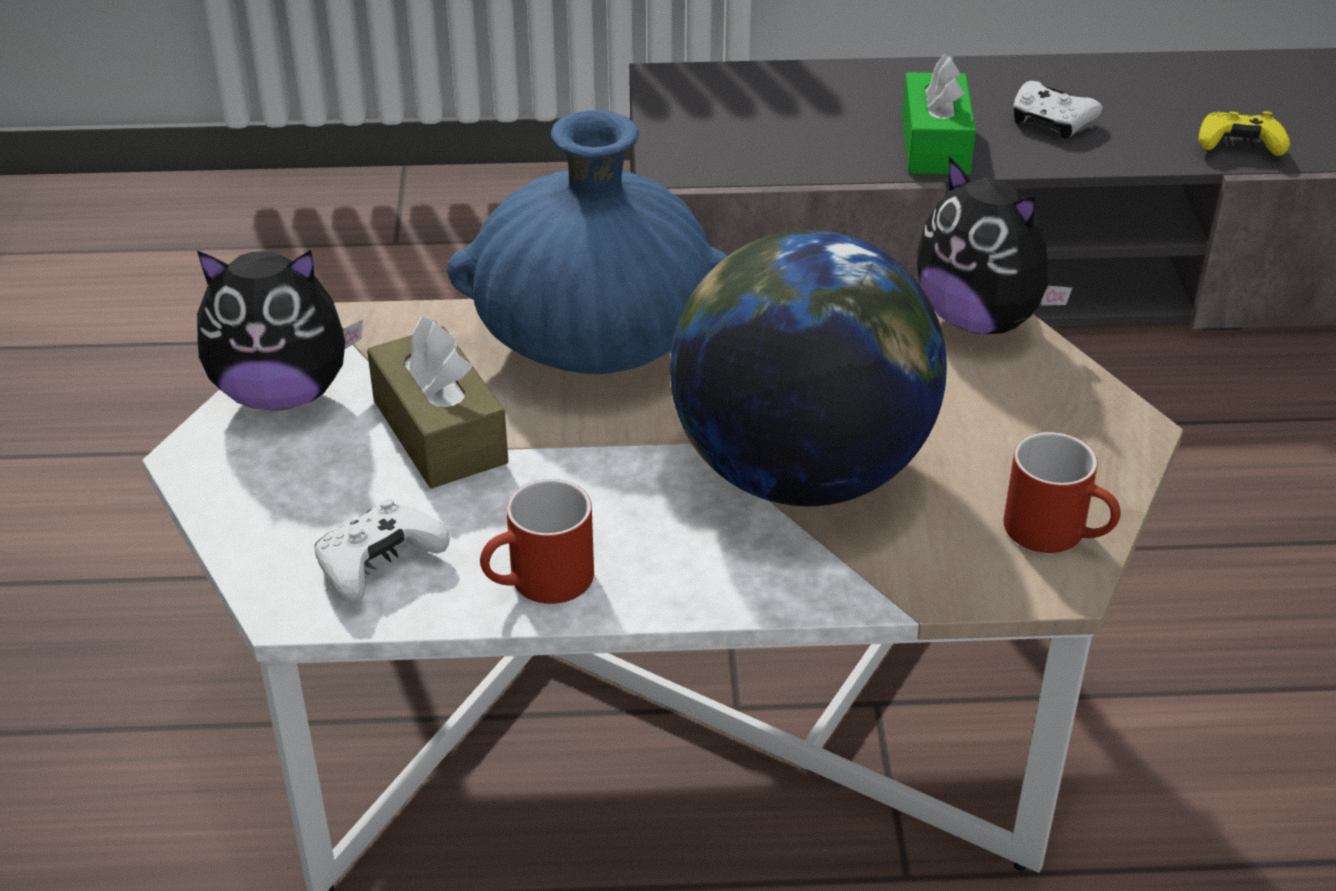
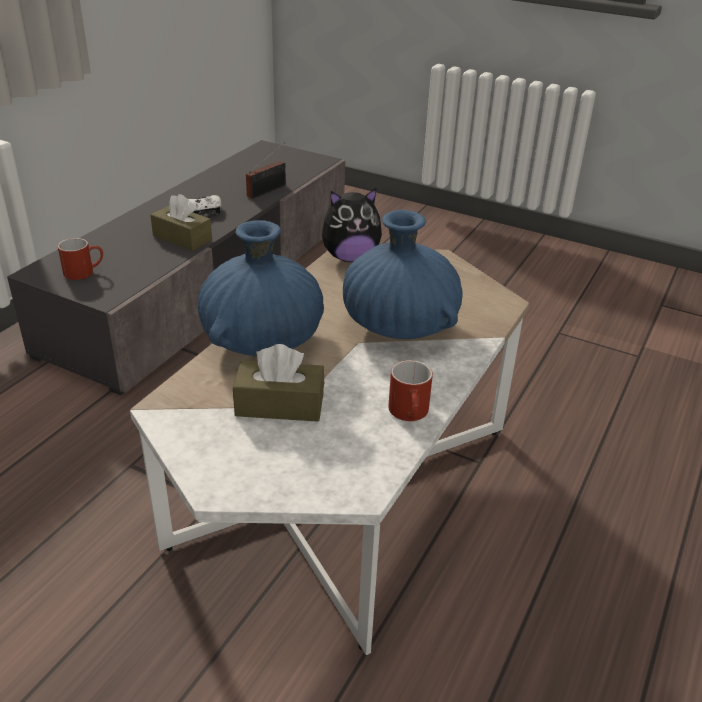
camera: 60 degrees left, 5 degrees down
(283, 393) = (195, 443): plush toy -> none
(378, 565) = (358, 455): white game controller -> none
(800, 470) = (399, 327): globe -> blue vase
(935, 144) = (182, 238): green tissue box -> brown tissue box
(1059, 532) = (481, 291): red mug -> red mug (84, 271)
(1238, 147) = (269, 190): yellow game controller -> radio

